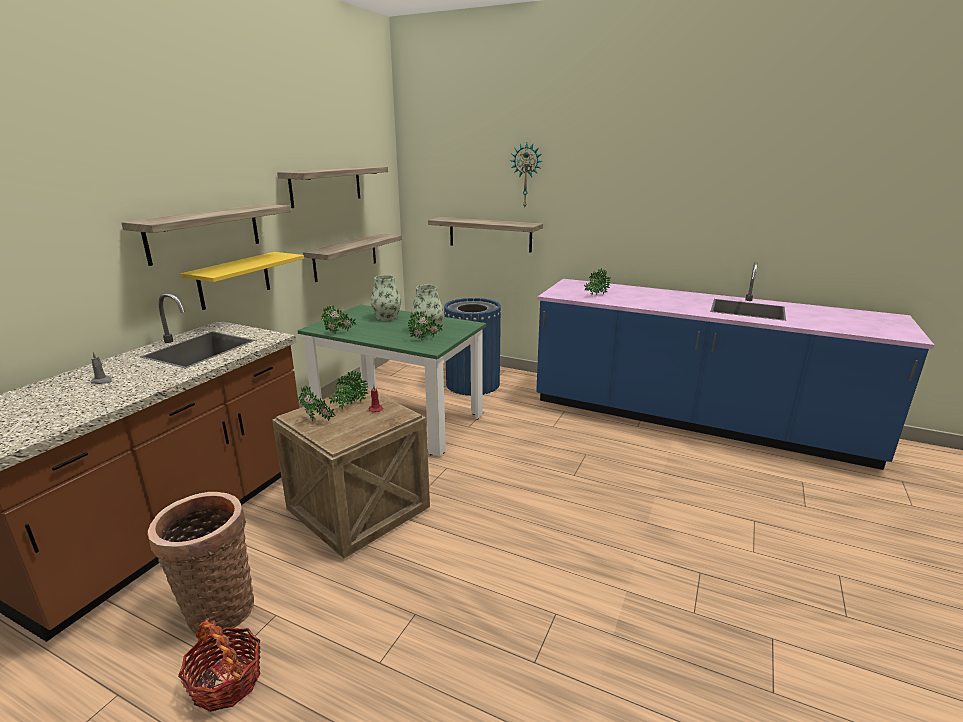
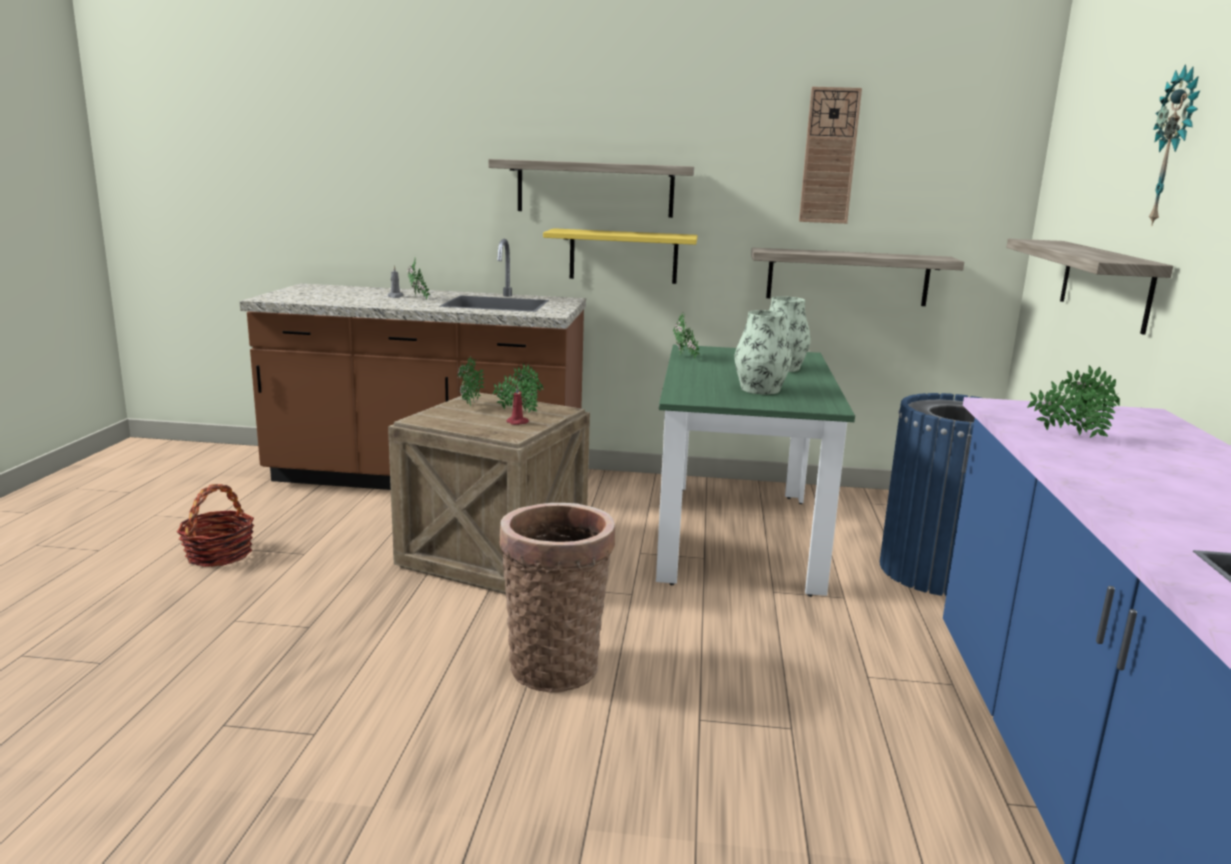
camera: 70 degrees right, 5 degrees down
(217, 608) = (312, 527): basket -> basket (555, 664)
(326, 186) = (829, 156): shelf -> wall clock
(425, 339) = (715, 392): potted plant -> potted plant (419, 299)

